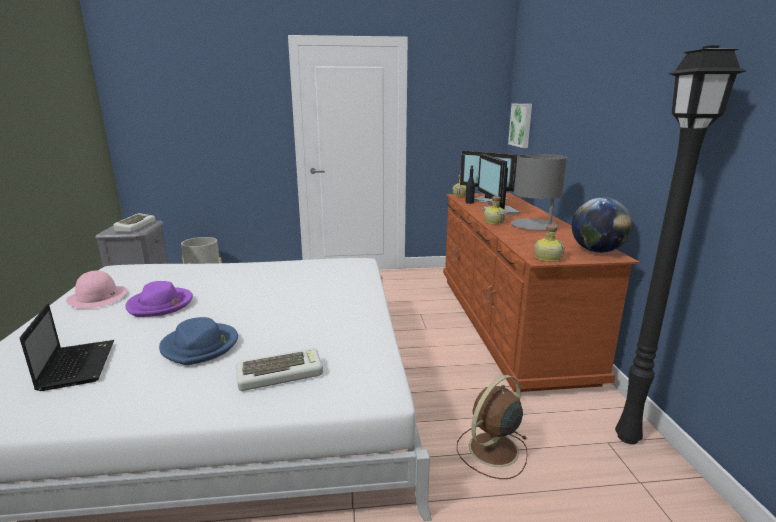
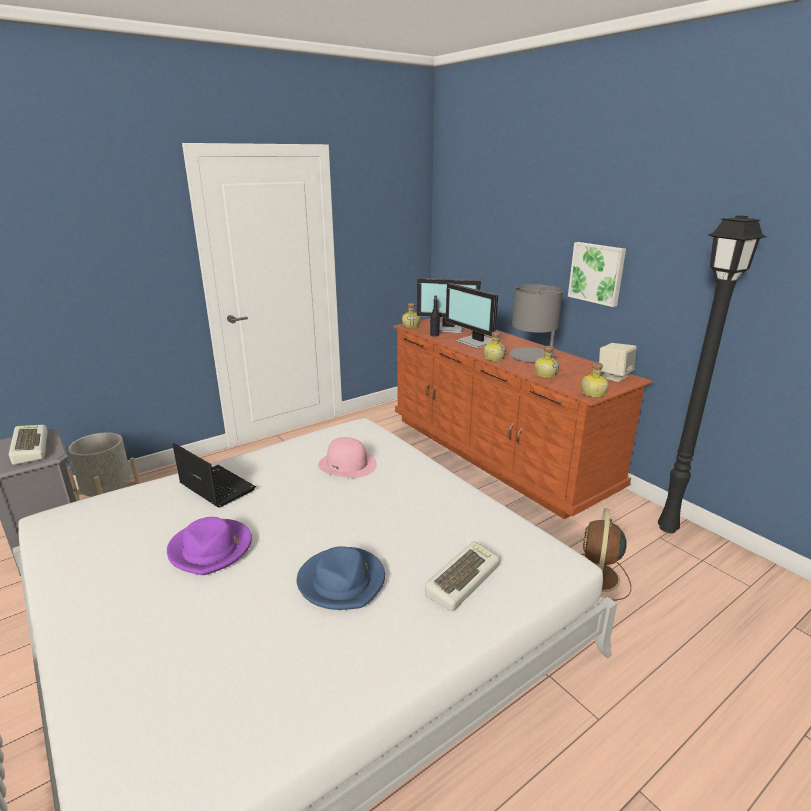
camera: 30 degrees left, 5 degrees up
(77, 365) = (227, 660): laptop -> laptop (215, 487)
(97, 297) = (104, 567): pink hat -> pink hat (347, 464)
(521, 125) = (458, 242): picture -> picture (597, 273)
(524, 238) = (545, 374): none -> bottle
(596, 251) = (614, 376): globe -> beige speaker

